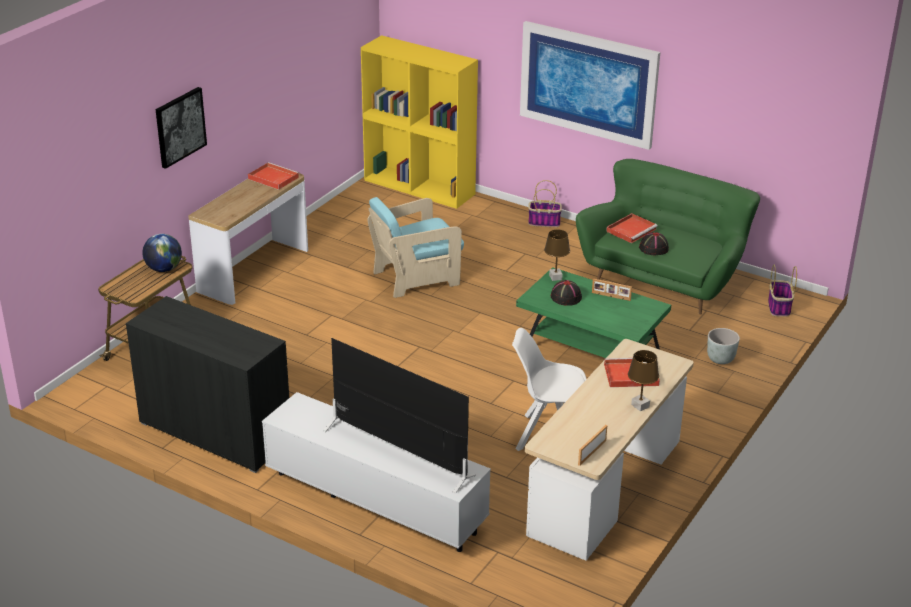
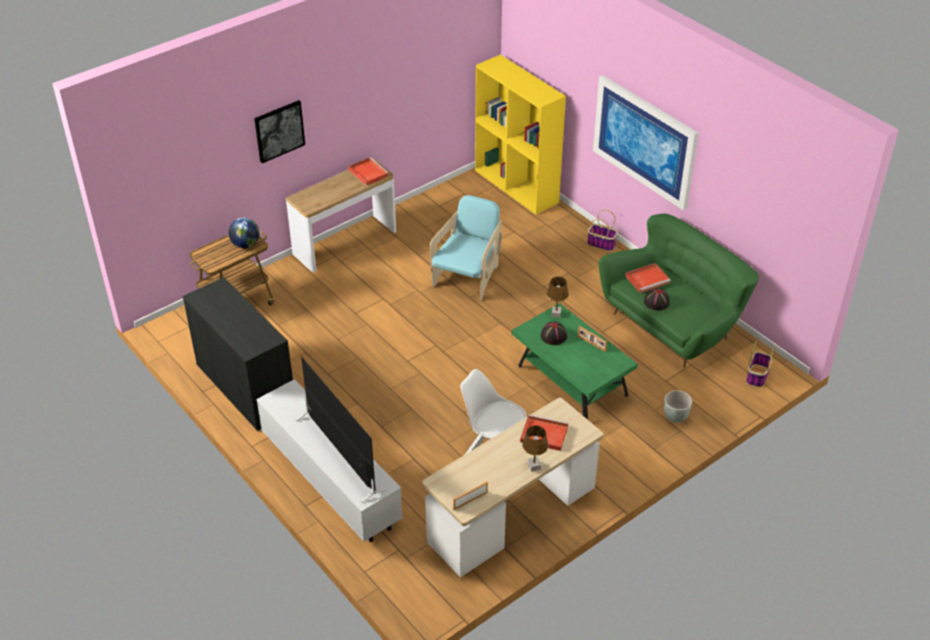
camera: 20 degrees right, 10 degrees up
(416, 277) = (467, 277): turquoise armchair -> turquoise armchair turned 120 degrees clockwise

